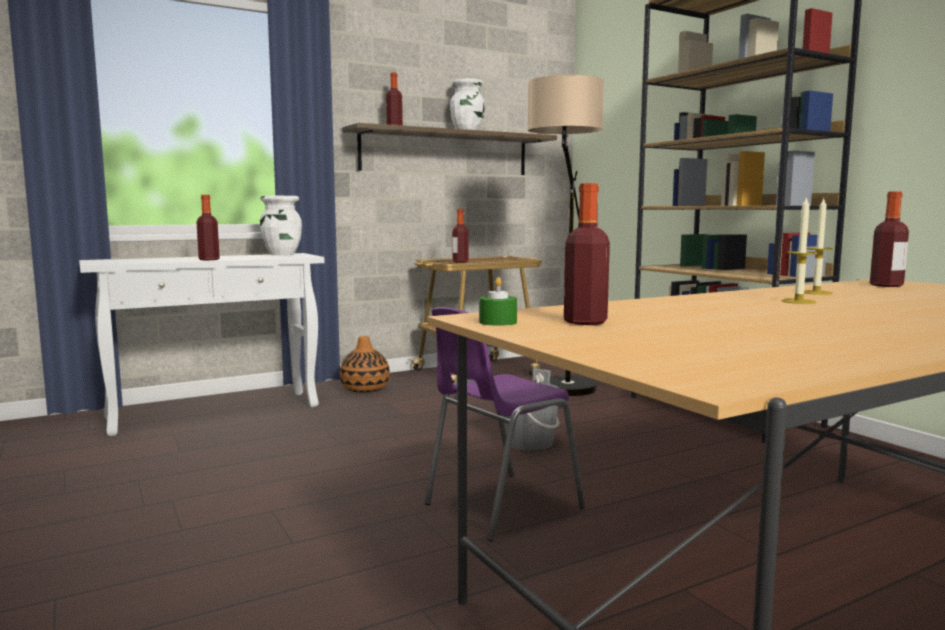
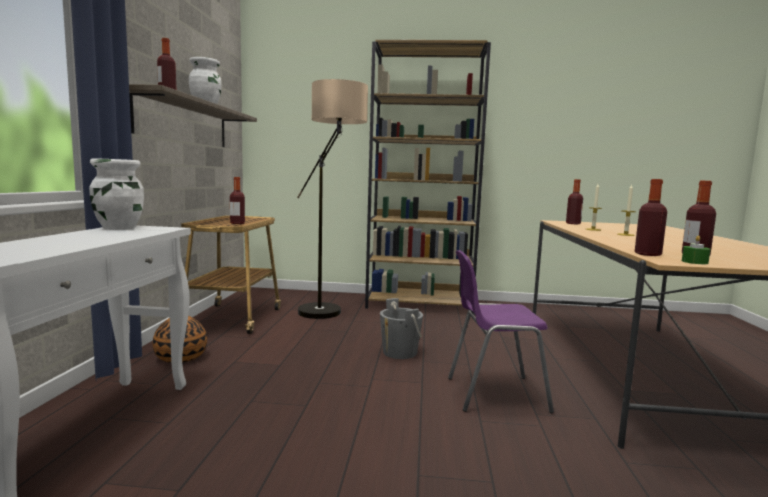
camera: 55 degrees left, 0 degrees up
(209, 259) = (96, 242): bottle -> bottle (647, 254)
(499, 506) = (493, 393): purple chair -> purple chair turned 90 degrees clockwise

